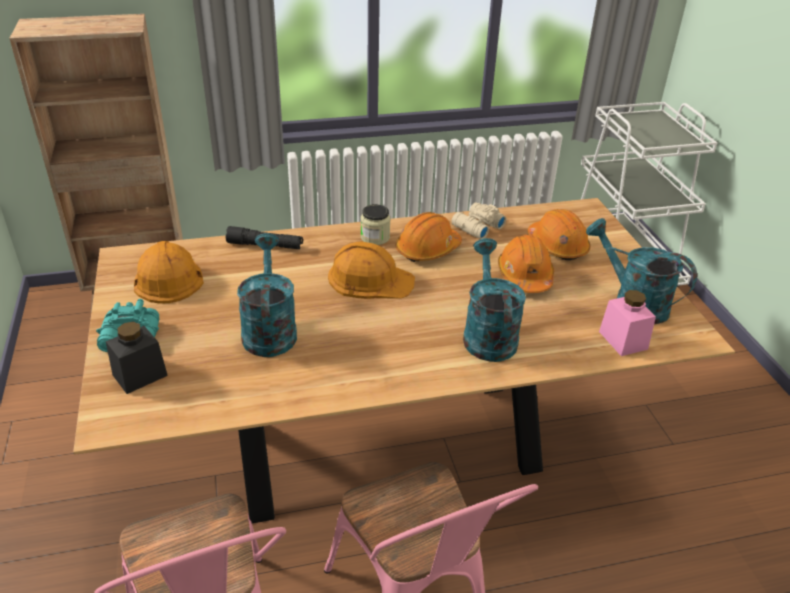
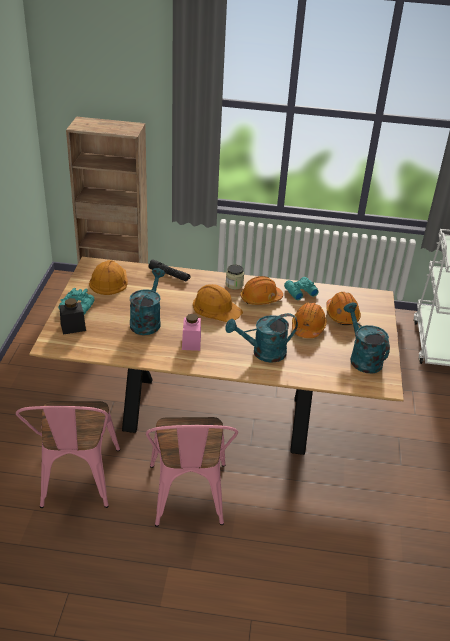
camera: 20 degrees right, 0 degrees up
(476, 227) = (299, 292): beige binoculars -> turquoise binoculars
(487, 334) = (263, 353): turquoise watering can -> turquoise watering can turned 120 degrees counterclockwise
(623, 340) = (339, 376): pink jar -> pink jar (191, 343)

